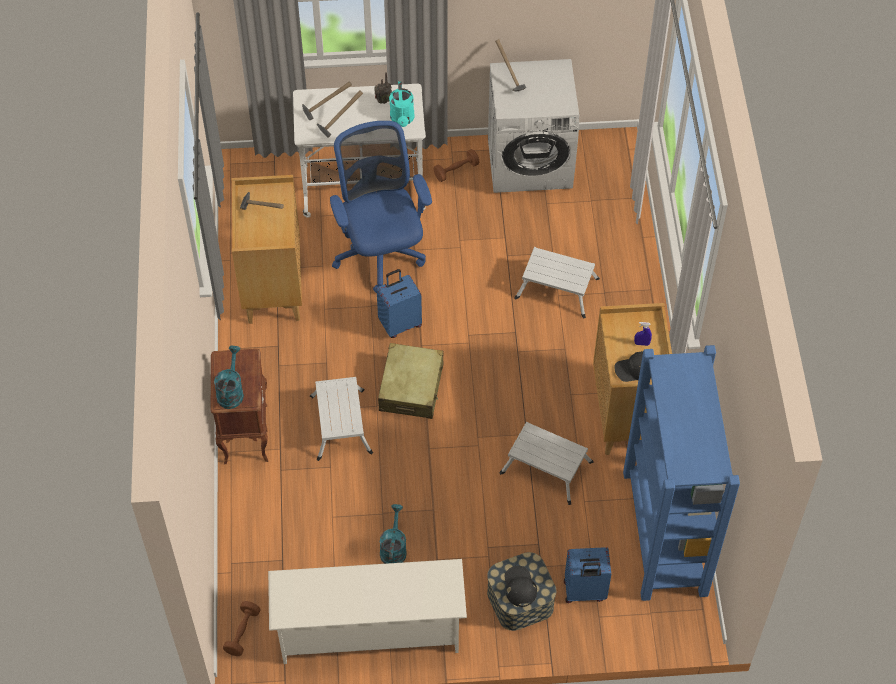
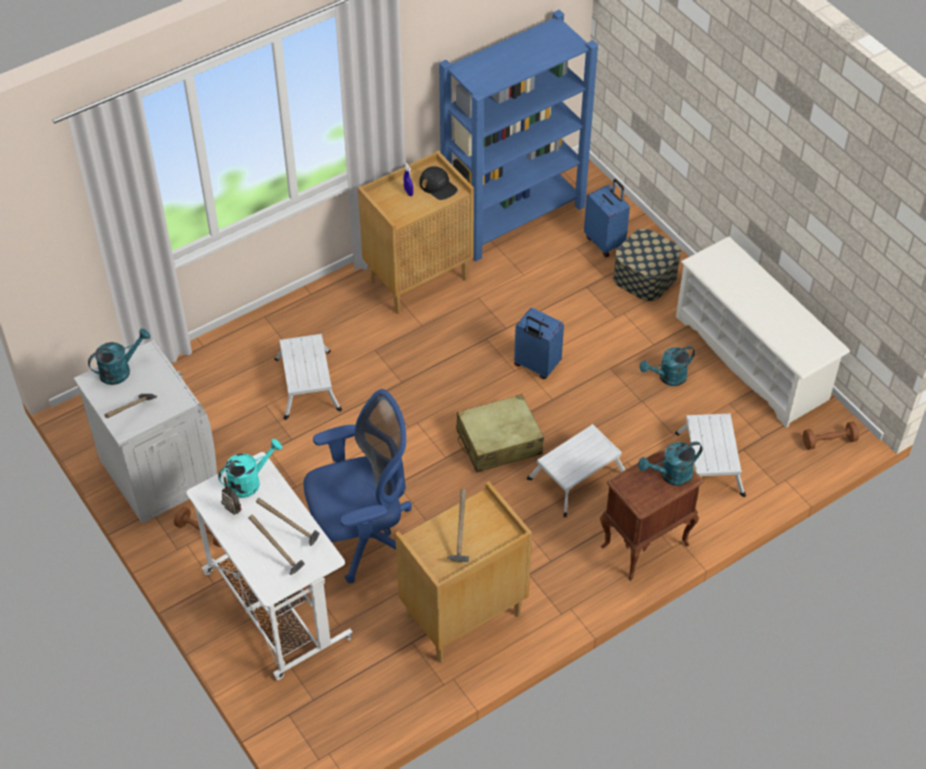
camera: 120 degrees left, 5 degrees down
(382, 258) = (361, 541): blue office chair -> blue office chair turned 150 degrees counterclockwise
(400, 323) = (432, 486): blue suitcase -> blue suitcase (536, 366)
(519, 587) = (652, 252): black cap -> none
(546, 467) = (509, 312): white step ladder -> white step ladder (709, 464)
(560, 86) = (120, 370): none -> turquoise watering can

